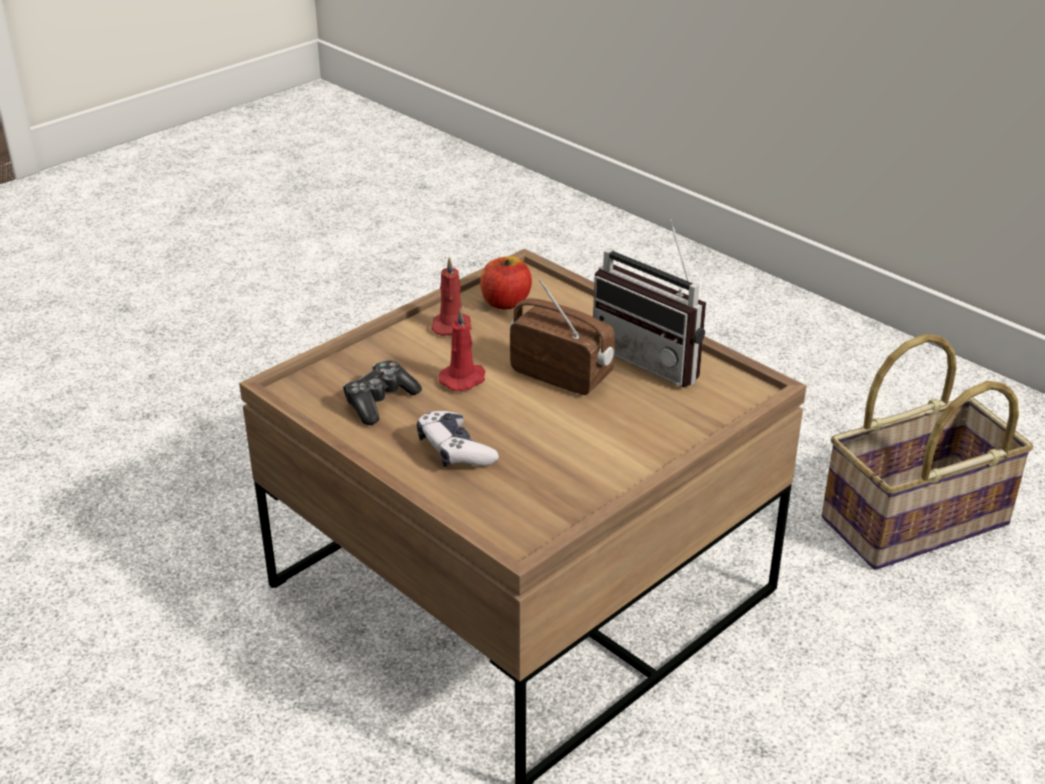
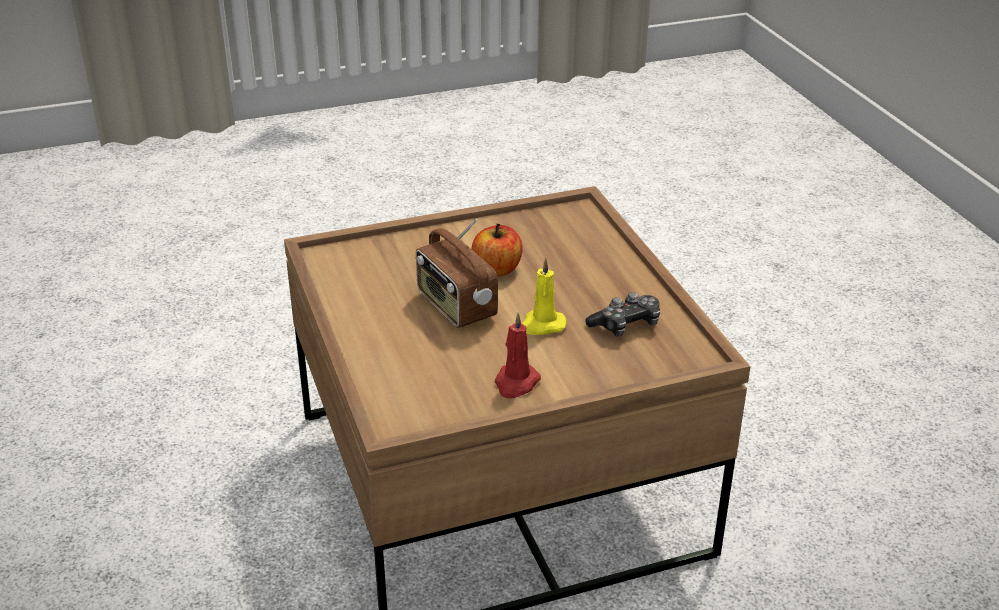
camera: 155 degrees left, 0 degrees up
(455, 450) = (586, 271): game controller -> none
(464, 379) = (541, 325): red candle -> yellow candle
(505, 302) = (443, 395): apple -> apple (497, 269)
(654, 358) = (365, 299): radio -> none
(915, 523) = (136, 431): basket -> none

